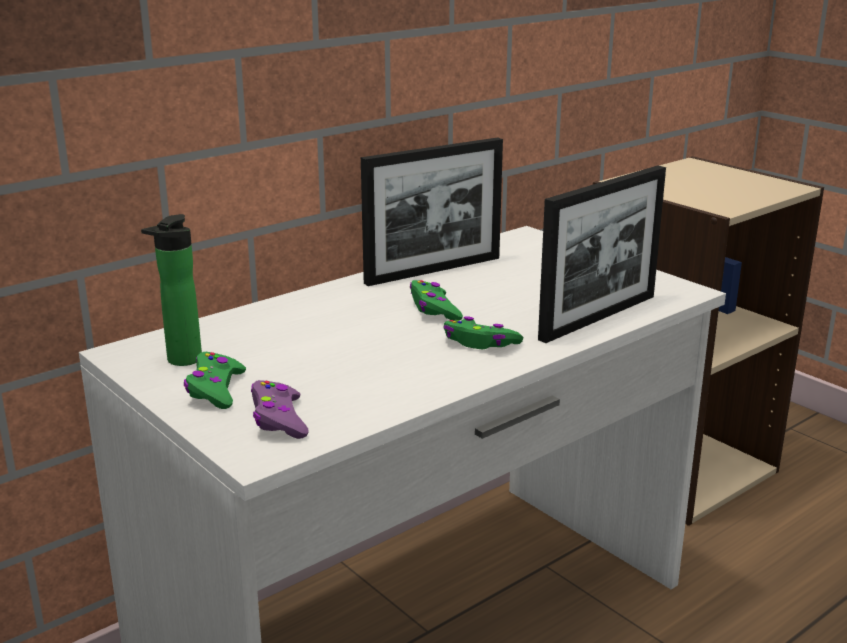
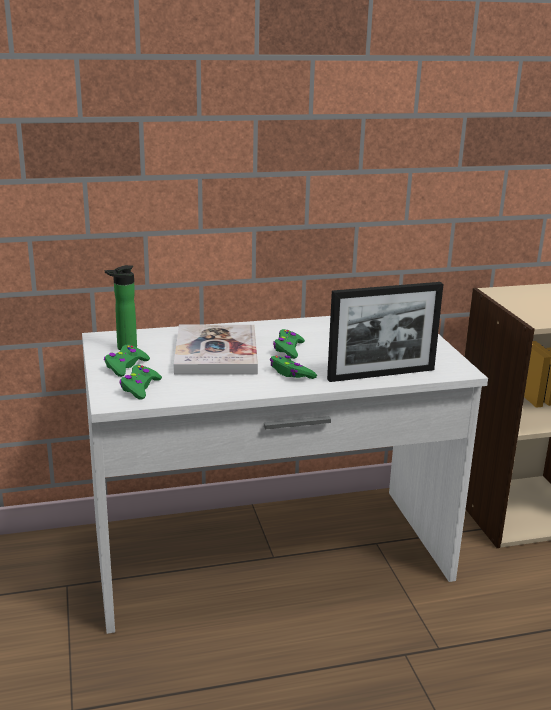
camera: 25 degrees right, 0 degrees up
(279, 419) = (140, 388): purple game controller -> green game controller
(336, 337) = (216, 353): none -> book
(433, 270) = (316, 326): picture frame -> none

